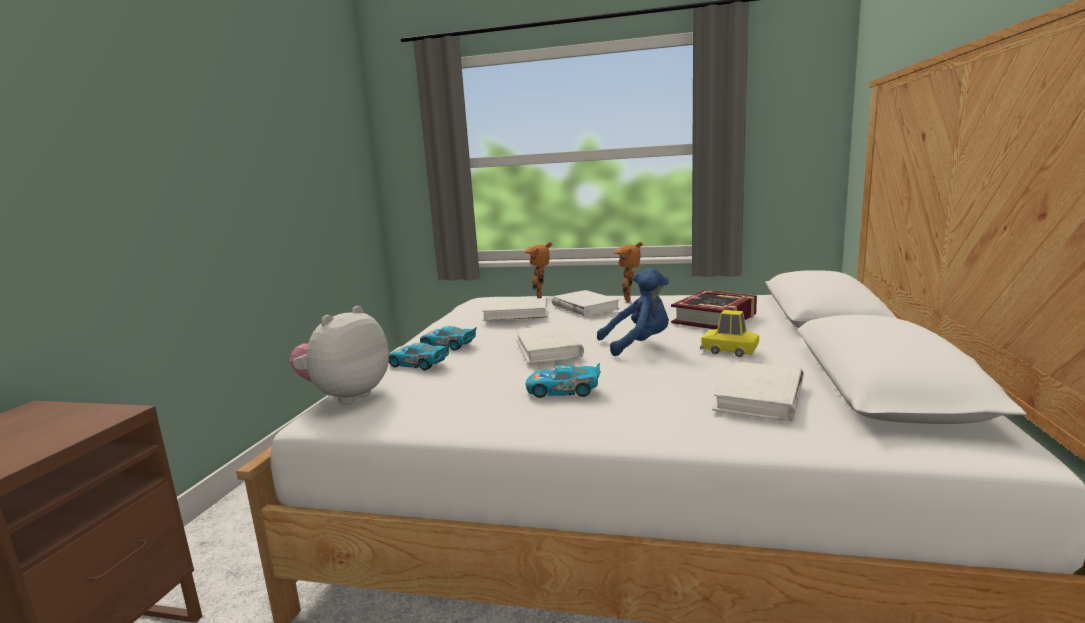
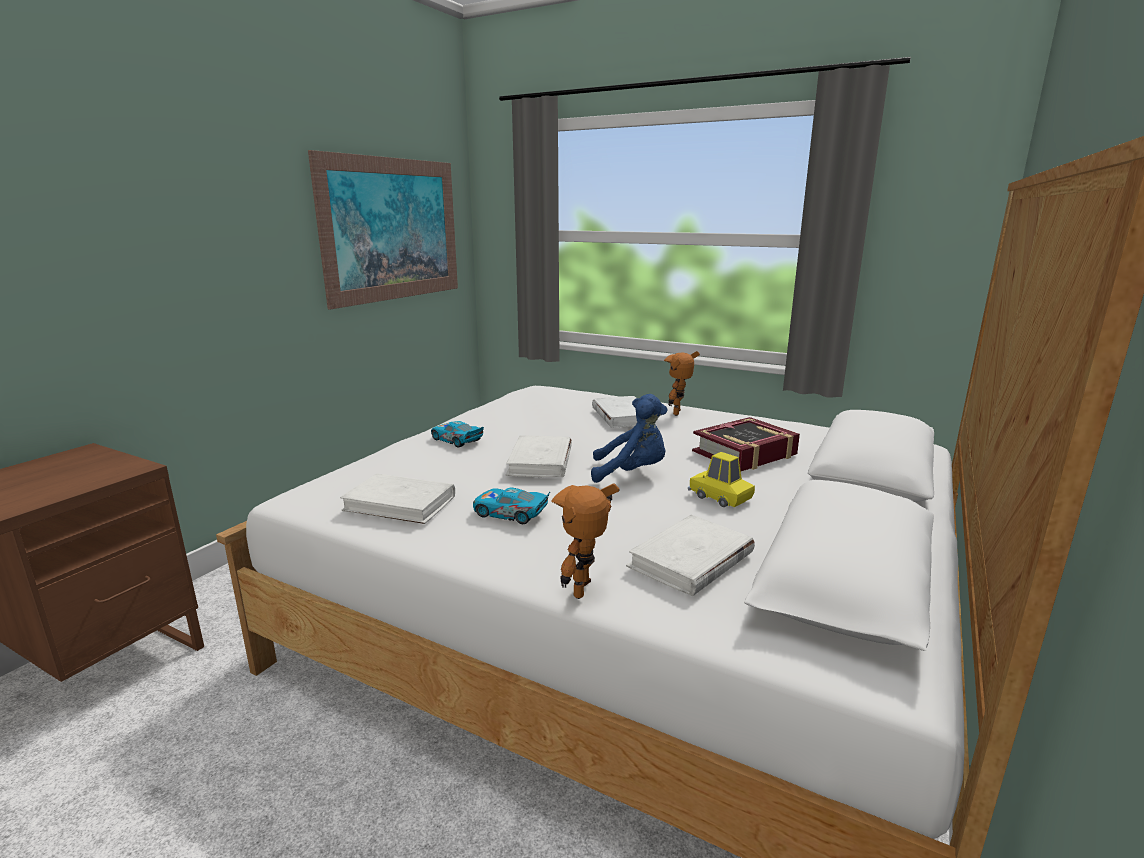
camera: 15 degrees right, 5 degrees up
(313, 162) = (393, 229): none -> picture
(346, 396) = (327, 481): plush toy -> none
(418, 364) = (412, 457): toy car -> none
(516, 313) = (546, 413): white book -> white book (400, 503)
(542, 296) = (595, 394): toy robot -> toy robot (588, 591)

